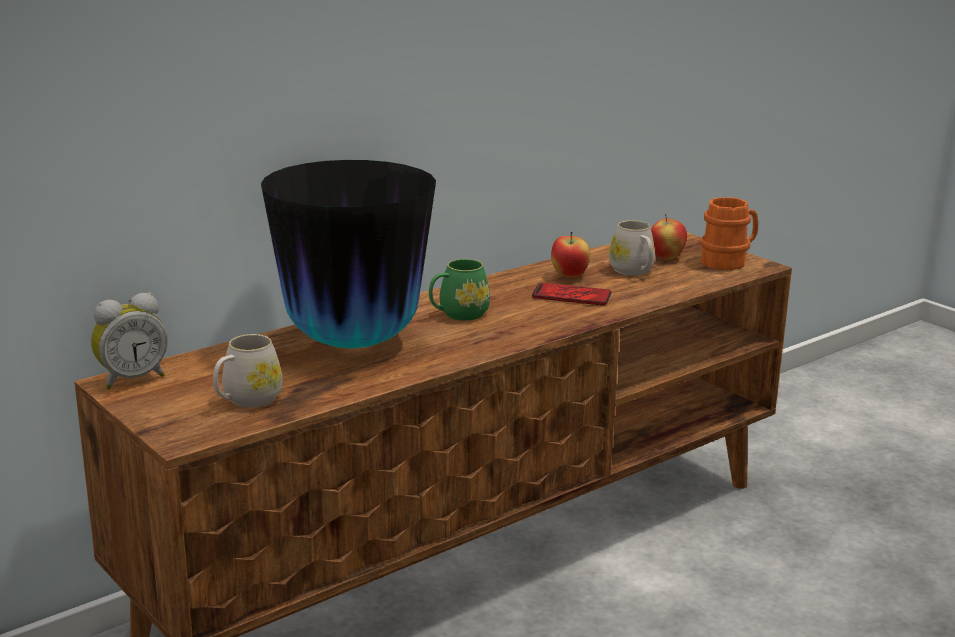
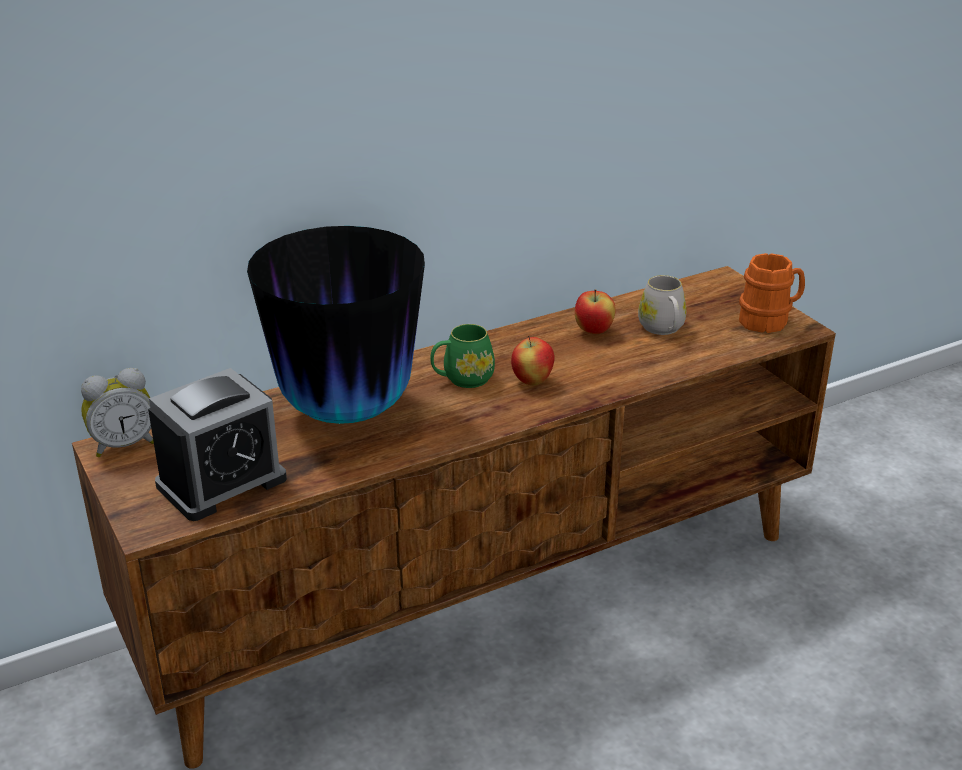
camera: 10 degrees right, 10 degrees up
(247, 400) = (221, 482): white mug -> alarm clock
(571, 296) = (586, 360): phone -> none
(666, 258) = (704, 311): apple -> apple (532, 381)

